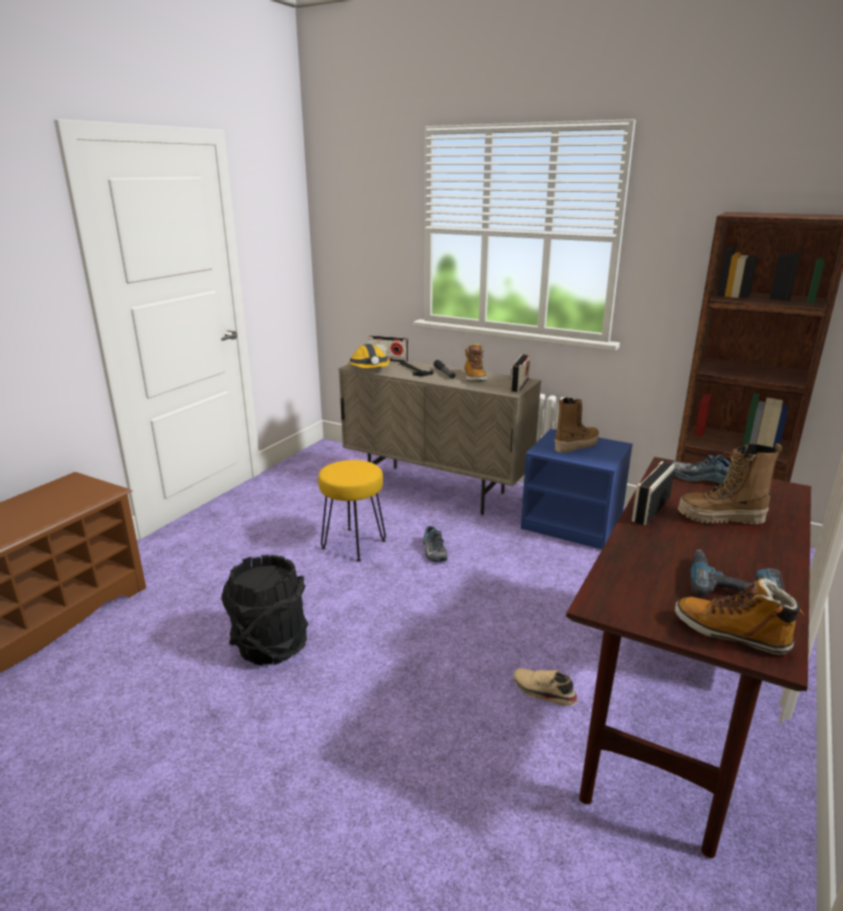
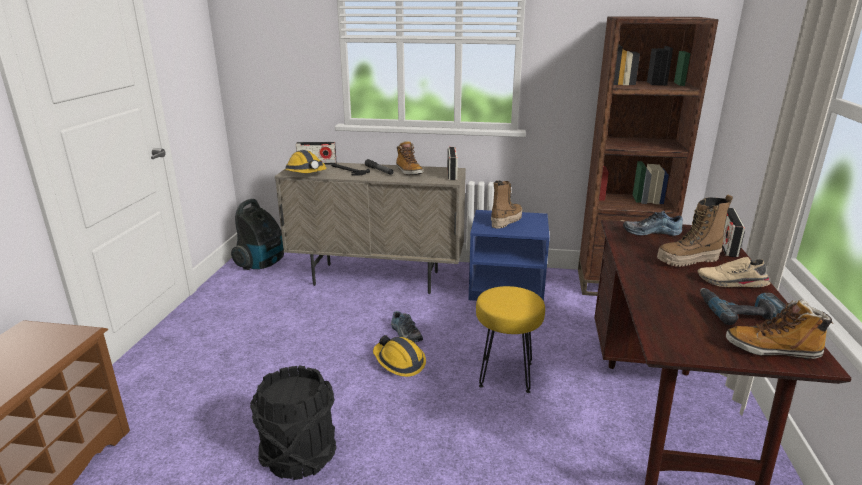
camera: 20 degrees left, 0 degrees up
(332, 457) = (262, 264): none -> vacuum cleaner
(353, 544) = (328, 341): yellow stool -> yellow stool (505, 374)
(411, 578) = (399, 362): none -> hard hat
(543, 692) = (563, 436): beige shoe -> beige shoe (731, 283)
(651, 510) = (635, 263): radio -> radio (727, 246)

